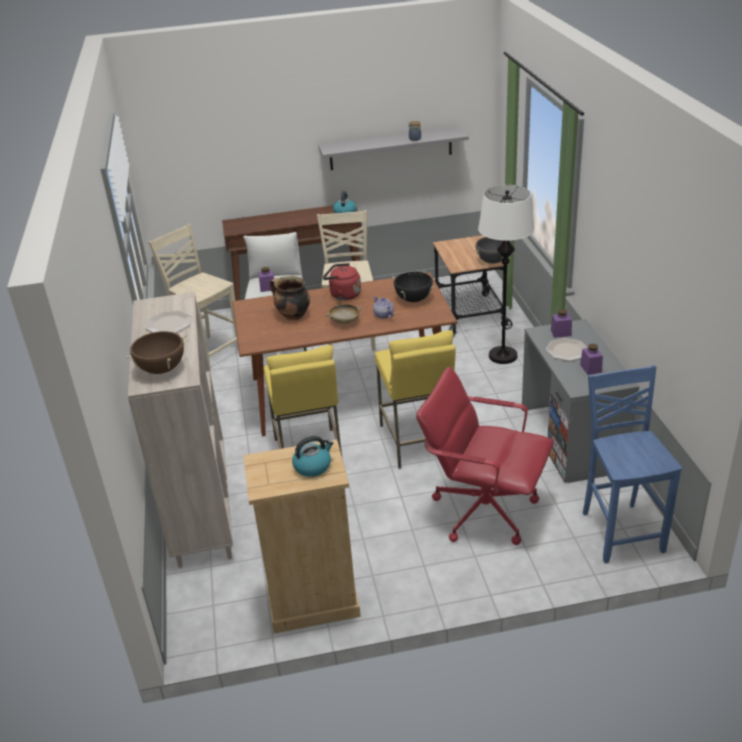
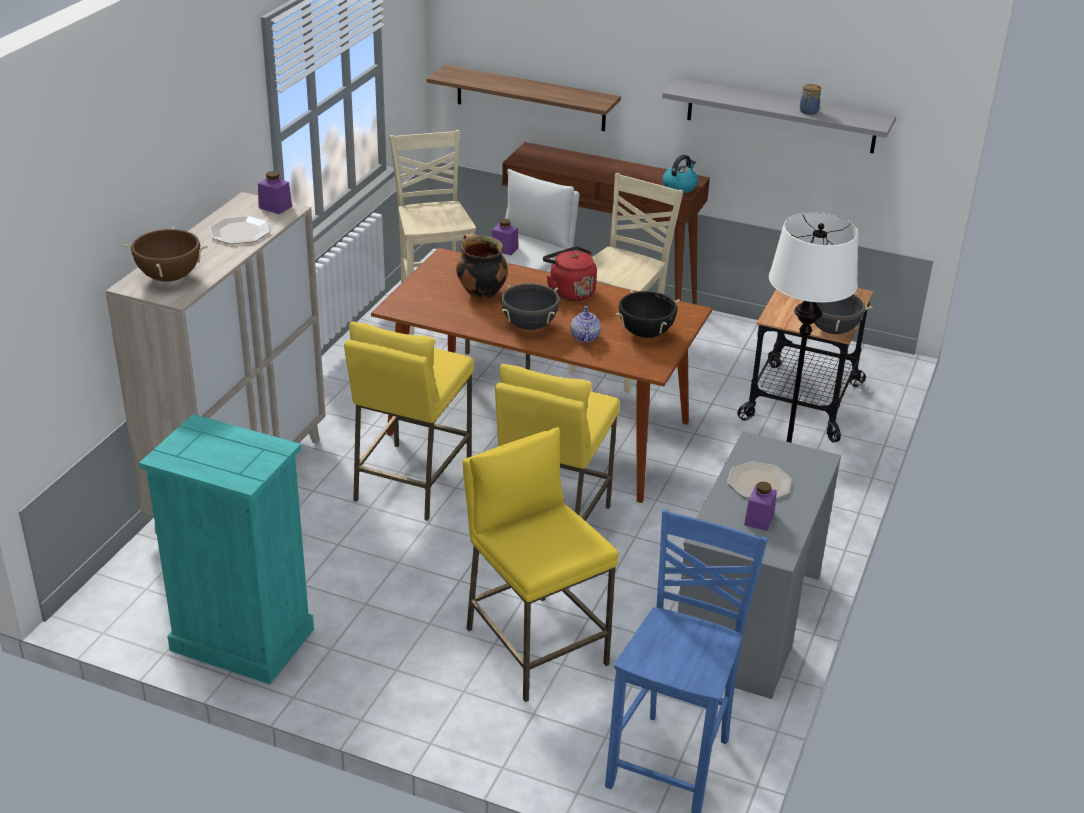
camera: 30 degrees right, 0 degrees up
(218, 189) = (530, 98): none -> shelf
(312, 601) = (241, 640): beige dresser -> turquoise dresser
(313, 466) = (240, 460): kettle -> none
(344, 322) = (529, 325): beige bowl -> black cooking pot
(483, 510) = (535, 646): red office chair -> yellow stool
(561, 333) = (781, 457): purple jar -> purple jar (275, 207)

